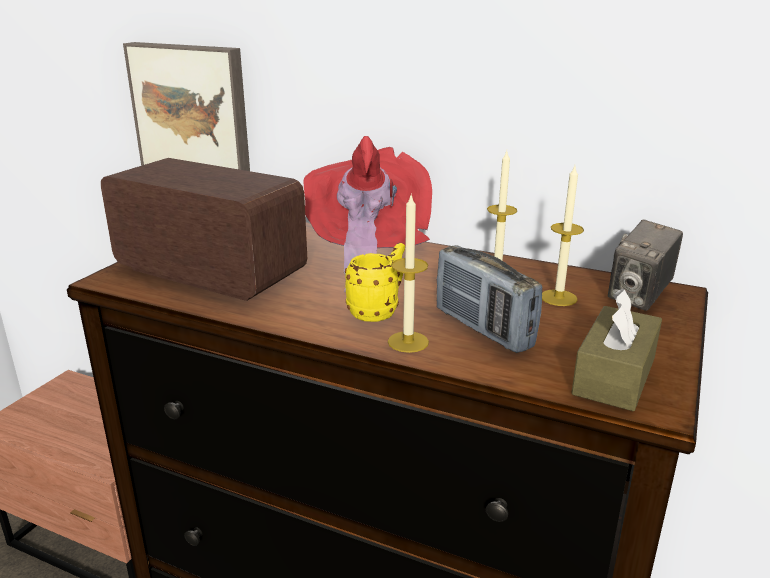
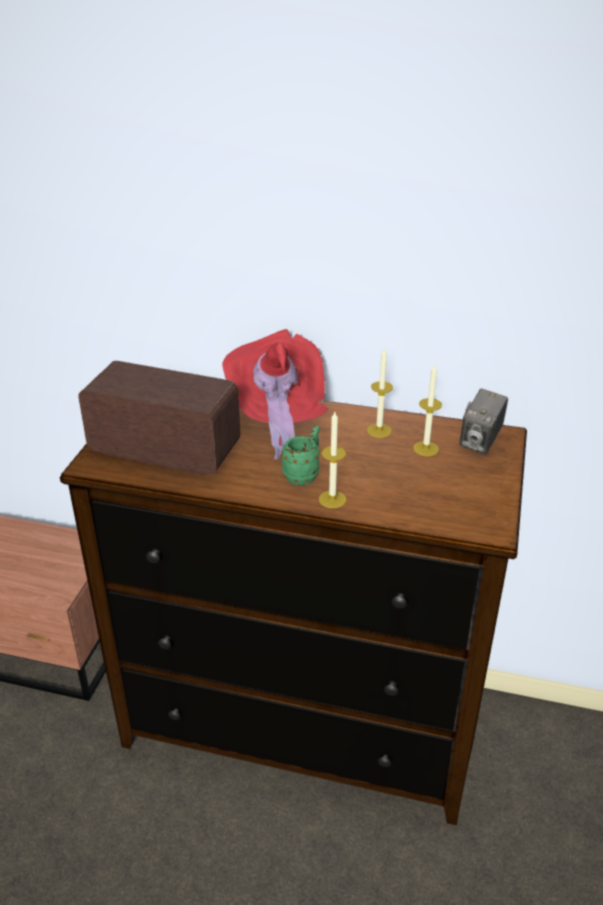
camera: 10 degrees left, 10 degrees up
(193, 111) = (104, 296): picture -> none
(378, 311) = (304, 474): yellow mug -> green mug
(483, 328) = (379, 482): radio -> none
(614, 376) = (468, 511): brown tissue box -> none

